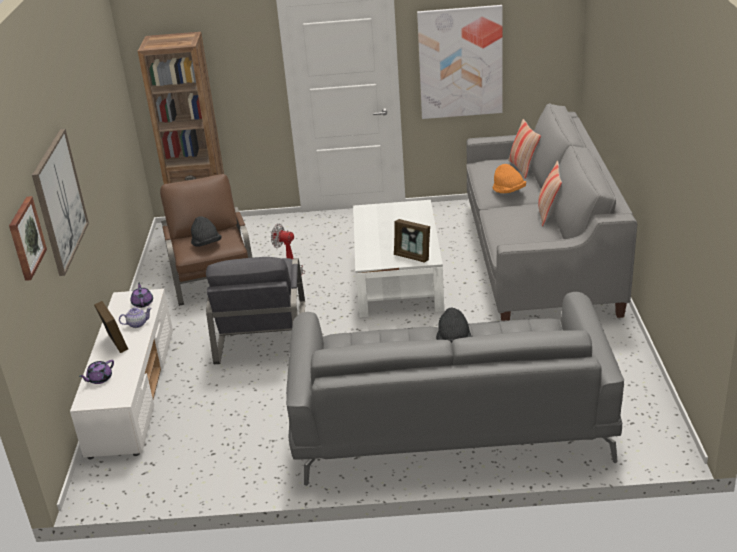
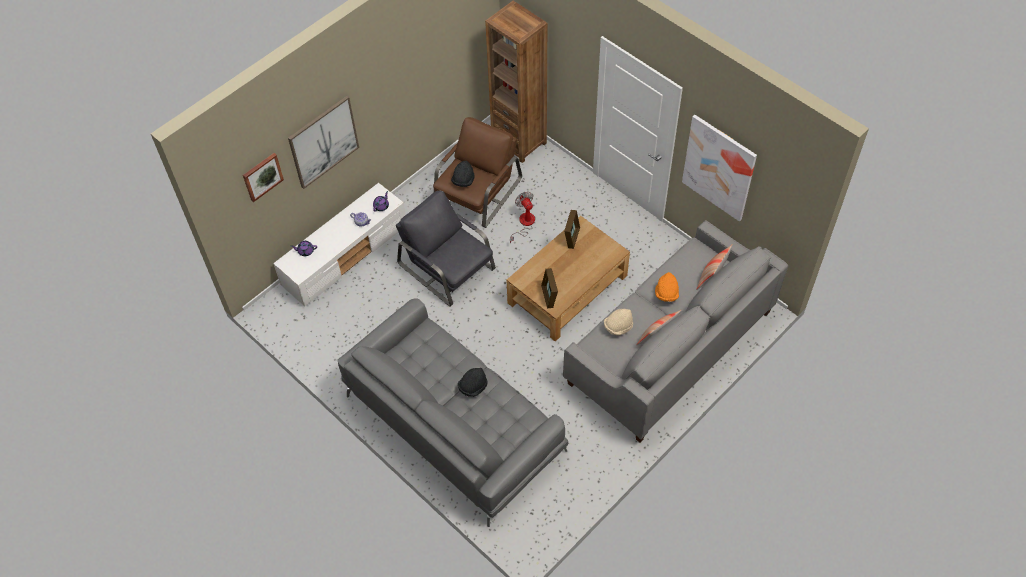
camera: 45 degrees right, 25 degrees up
(115, 343) = (337, 229): picture frame -> picture frame (572, 237)
(261, 332) = (448, 267): grey armchair -> grey armchair turned 90 degrees clockwise
(398, 278) = (567, 289): white coffee table -> brown coffee table
(509, 226) = (618, 327): none -> beige hat

